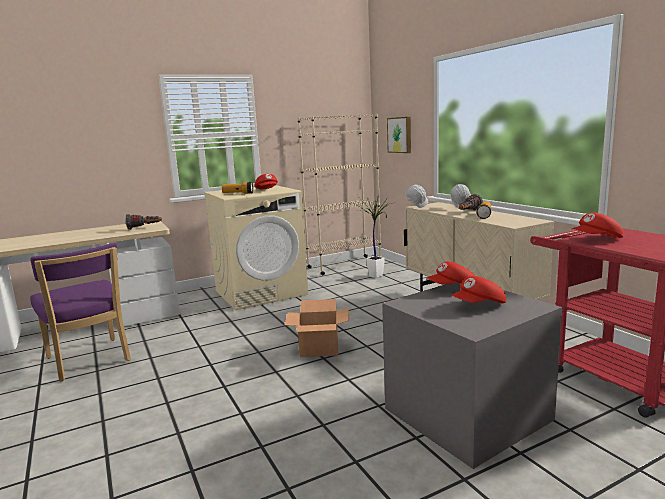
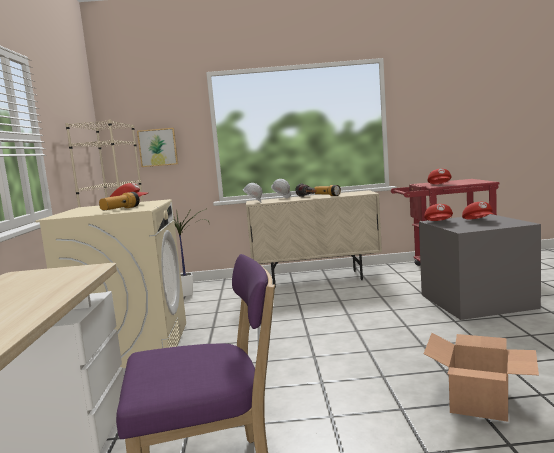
camera: 65 degrees left, 5 degrees down
(144, 228) = (67, 273): flashlight -> none
(320, 348) = (334, 330): cardboard box -> cardboard box (479, 402)

